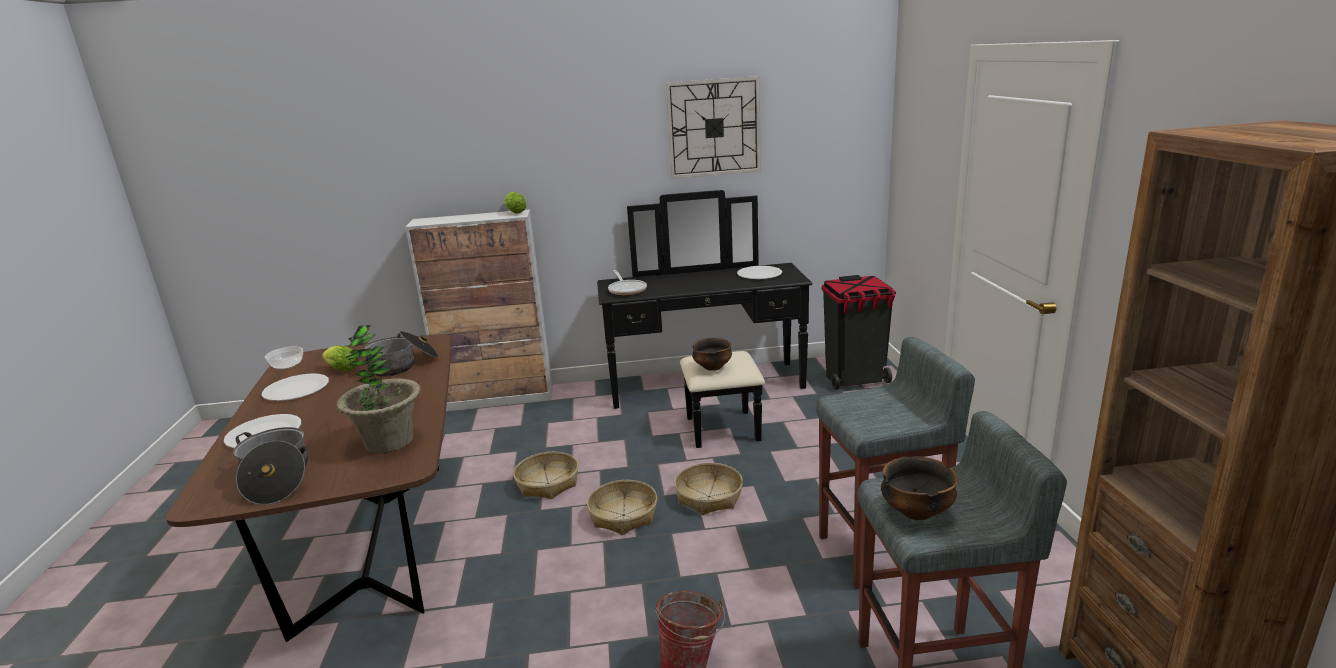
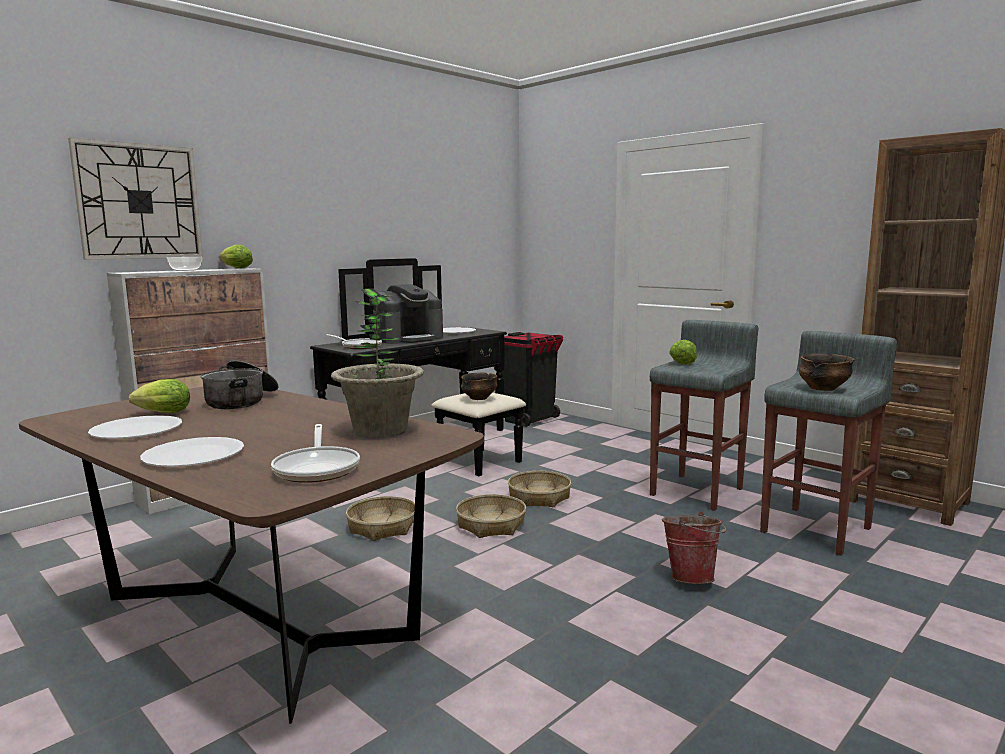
camera: 40 degrees left, 10 degrees down
(277, 478) = (317, 468): cooking pot -> frying pan
(286, 365) = (58, 422): bowl -> bowl (185, 270)
(692, 281) = (408, 338): none -> coffee machine
(714, 128) = (405, 202): wall clock -> wall clock (139, 202)
(872, 396) = (682, 362): none -> lettuce

